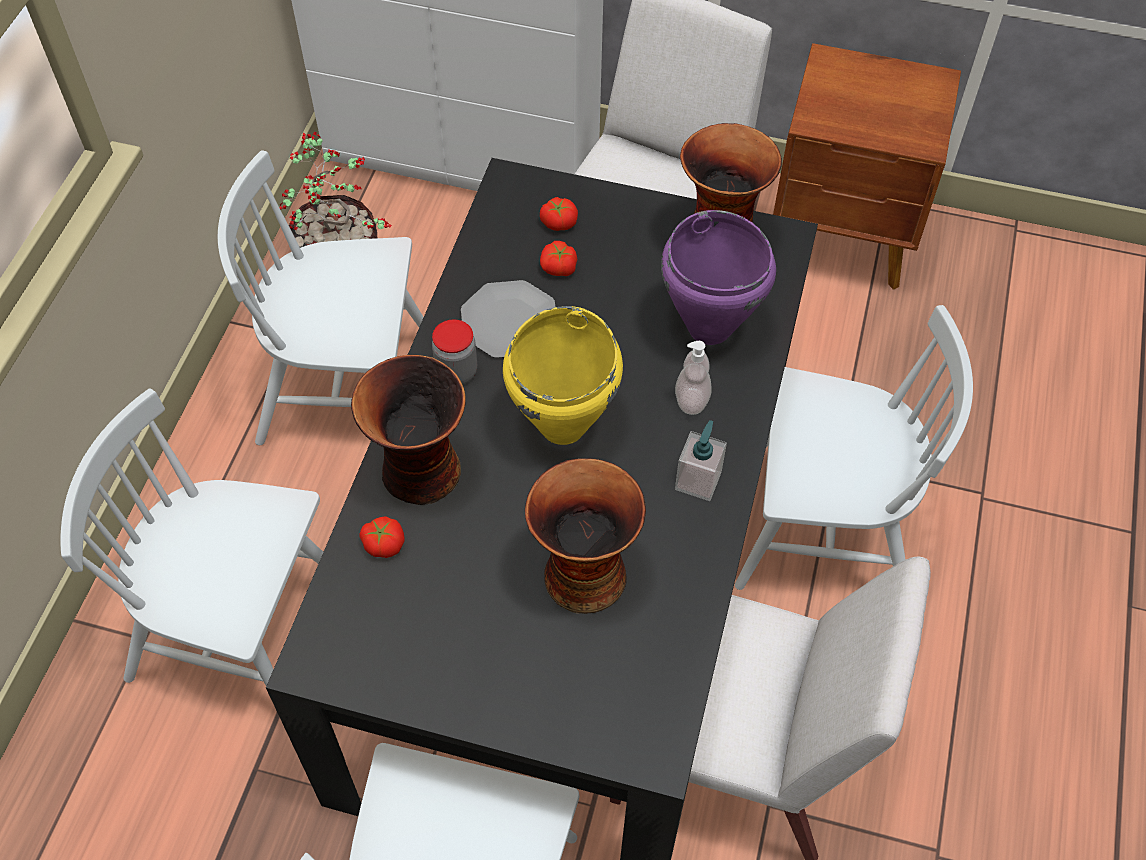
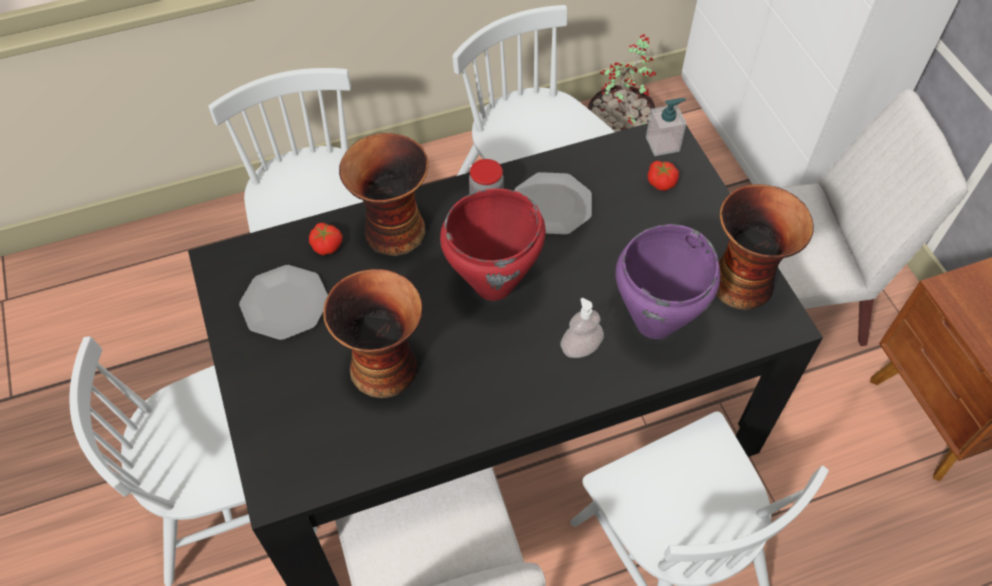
camera: 55 degrees right, 0 degrees up
(428, 625) = (285, 304): none -> plate
(558, 268) = (622, 205): tomato -> none
(564, 425) = (494, 285): yellow cooking pot -> red cooking pot
(698, 480) = (515, 391): soap dispenser -> soap dispenser (662, 144)

